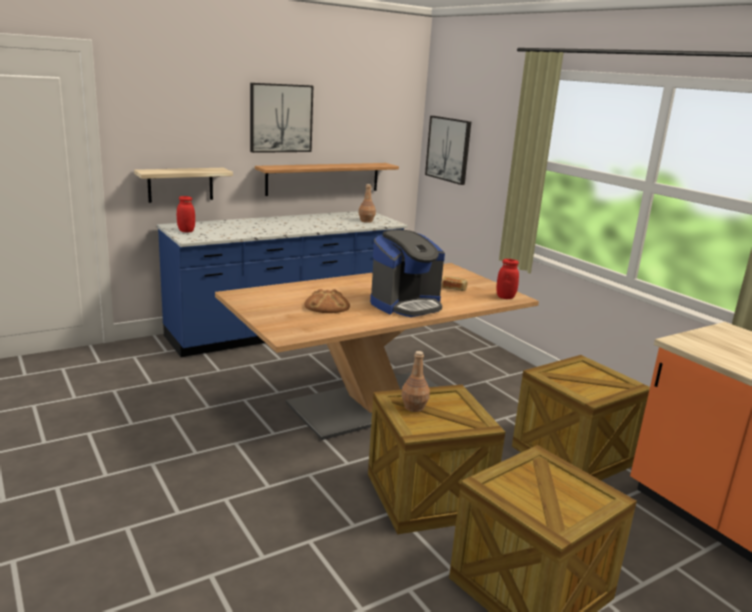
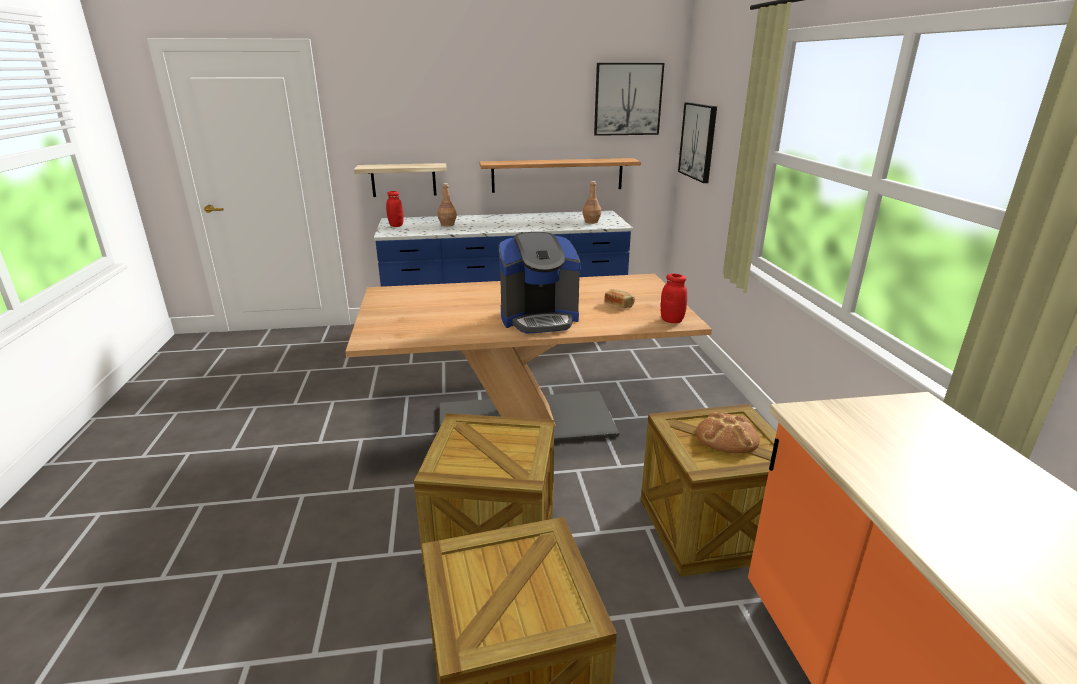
camera: 25 degrees right, 5 degrees up
(281, 118) = (506, 110): picture -> picture (627, 99)
(326, 306) = (452, 311): bread -> bread (726, 436)
(414, 407) = (471, 438): brown bottle -> brown bottle (448, 224)

